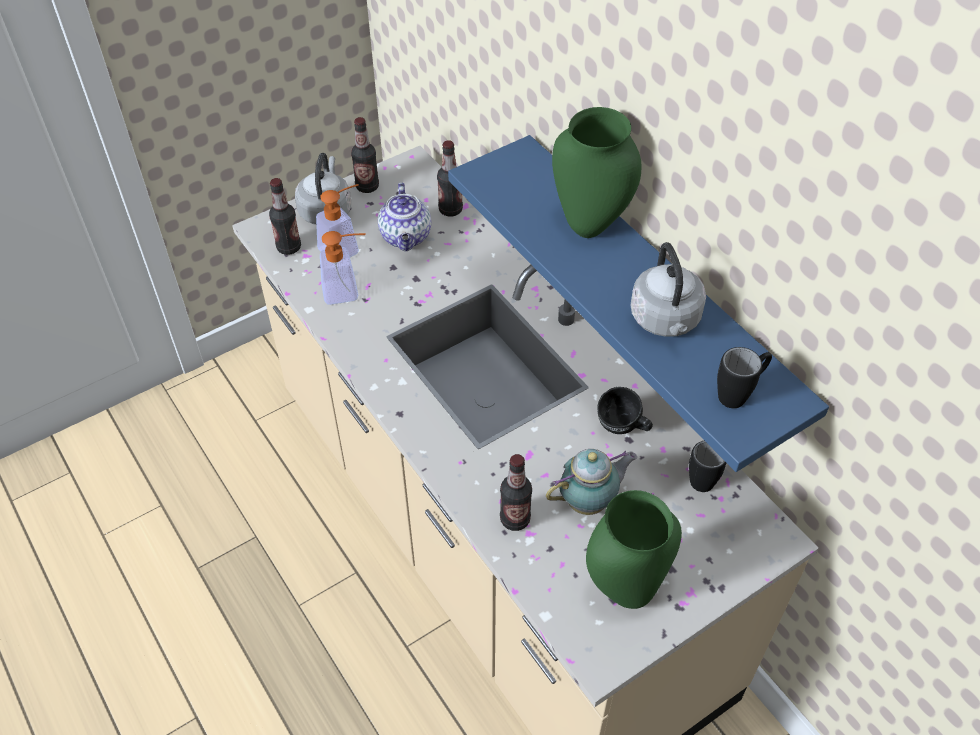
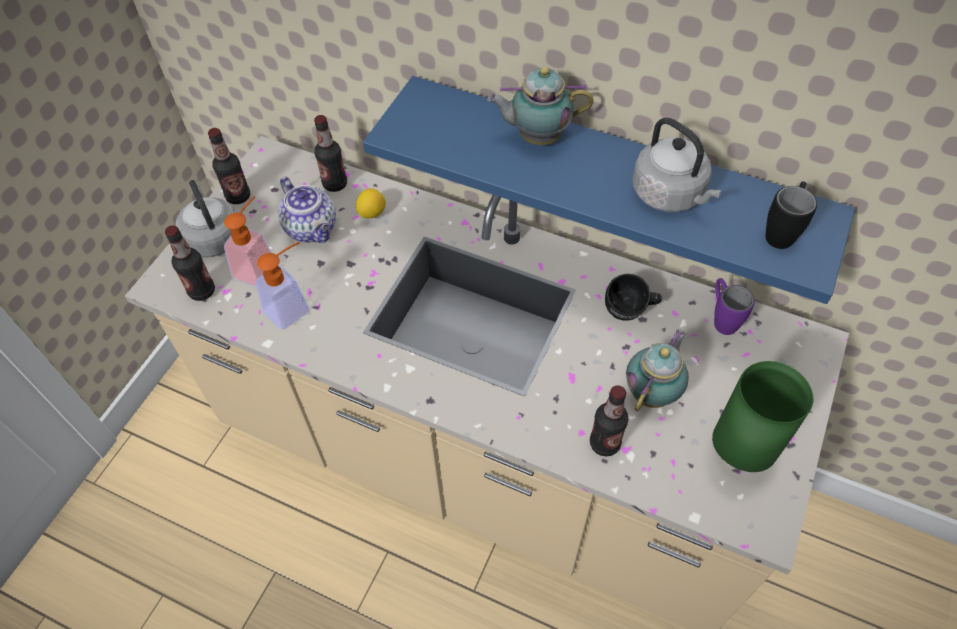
camera: 30 degrees left, 5 degrees up
(463, 246) = (372, 213): none -> lemon
(591, 225) = (536, 137): green vase -> teapot
(702, 475) = (721, 319): black mug -> purple mug

